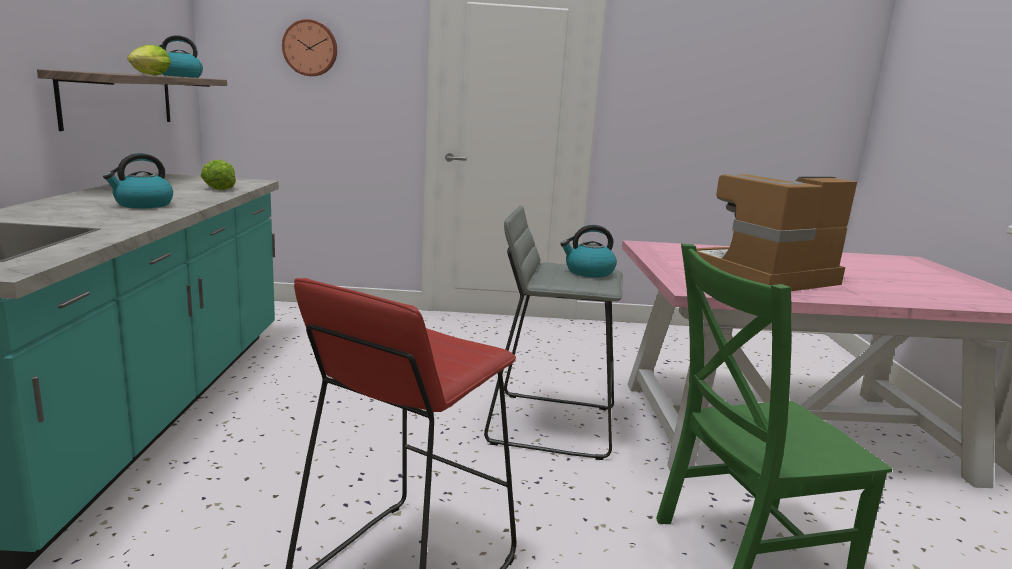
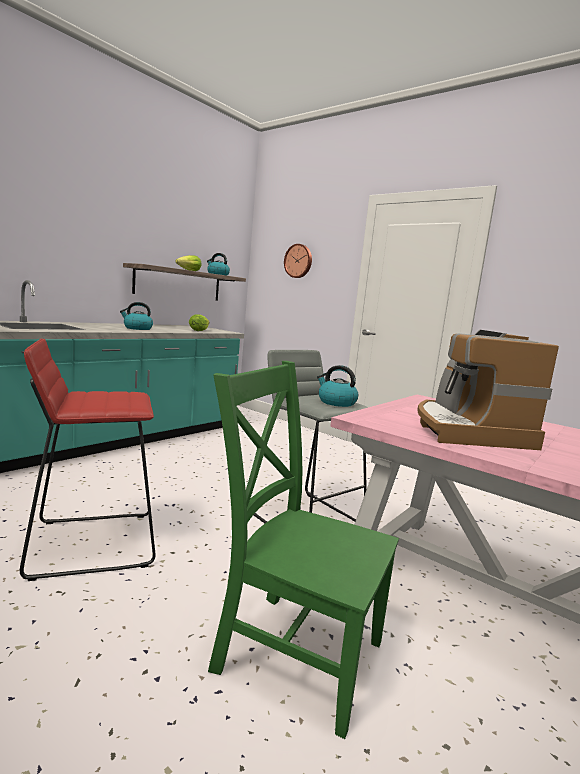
camera: 40 degrees right, 5 degrees down
(763, 276) = (467, 430): coffee machine -> coffee machine turned 105 degrees counterclockwise

